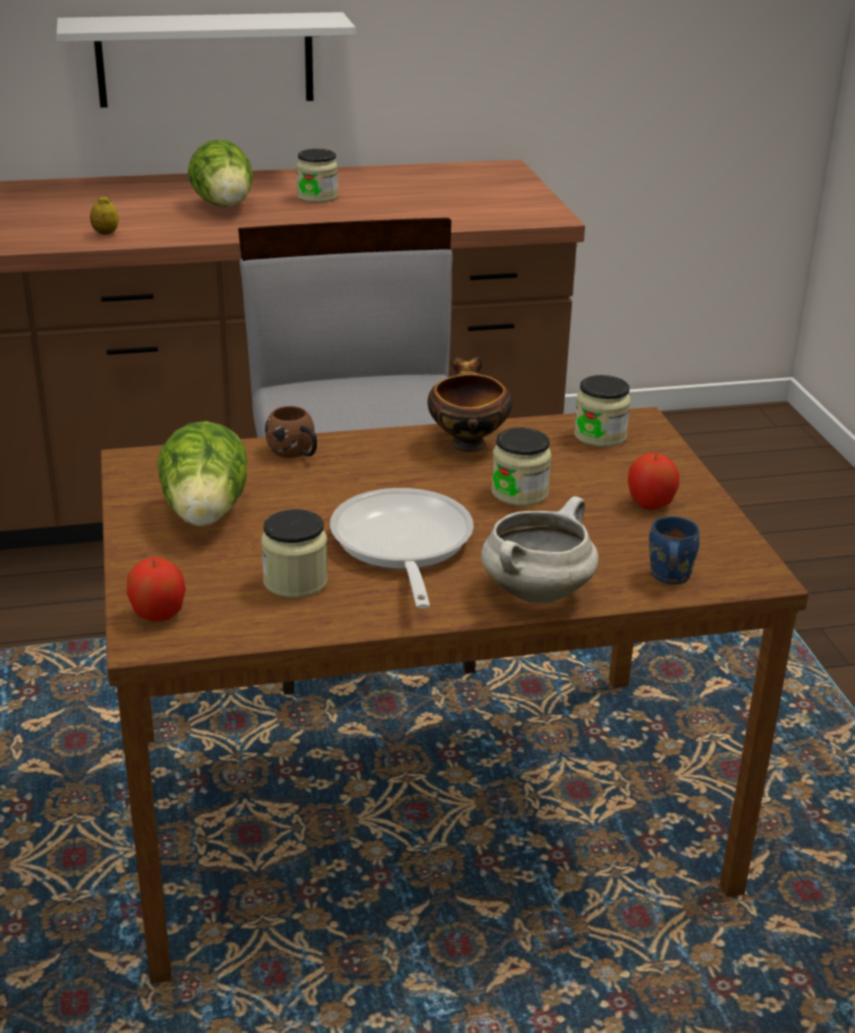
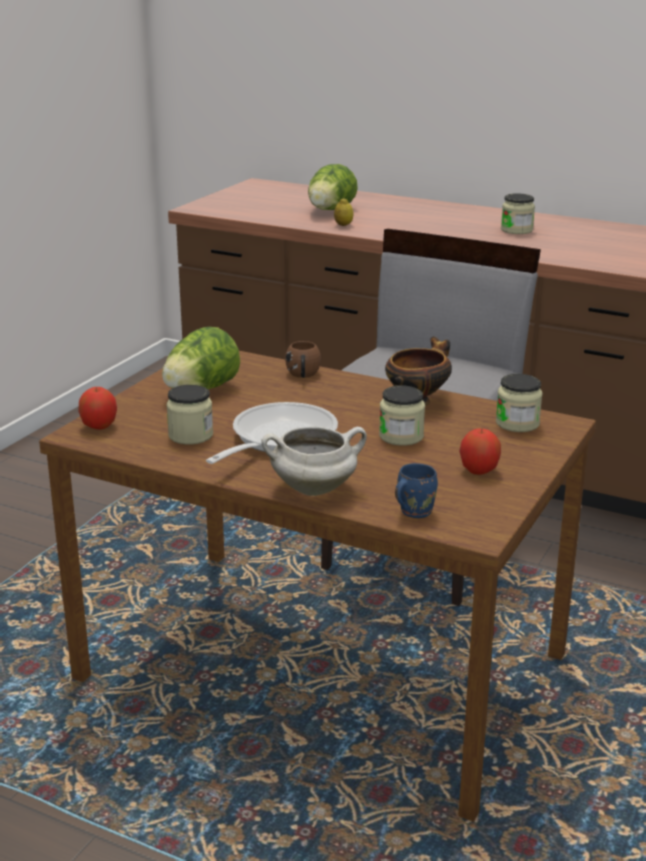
camera: 40 degrees right, 5 degrees down
(205, 59) = (483, 121): white shelf -> none
(225, 206) = (444, 224): lettuce -> lettuce (330, 211)

